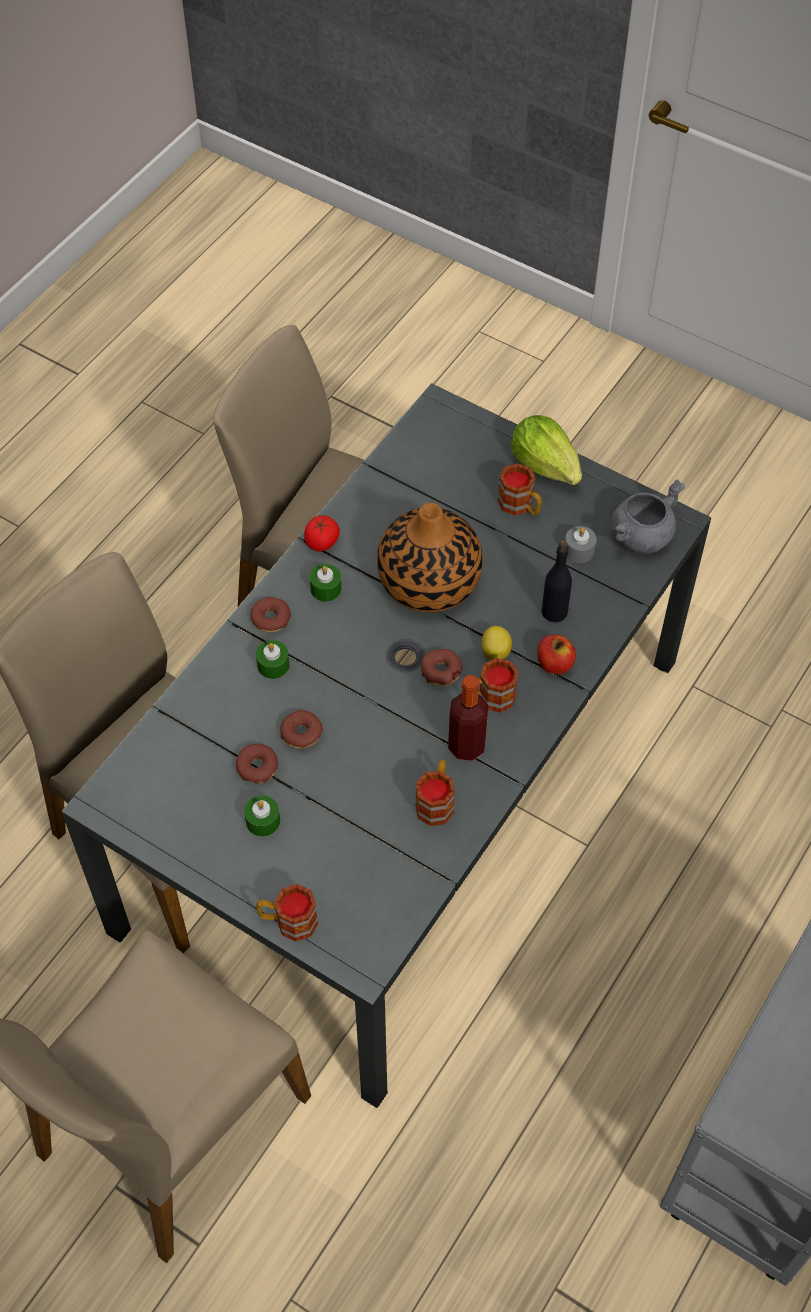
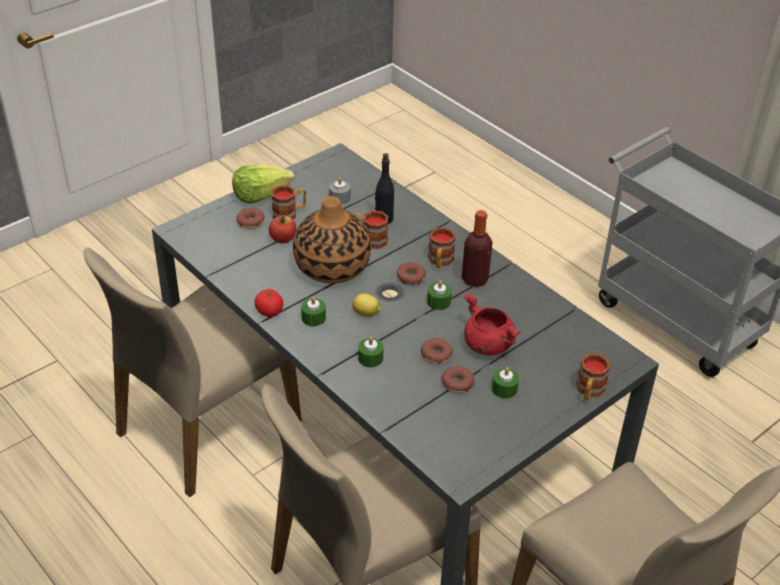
camera: 75 degrees left, 15 degrees down
(270, 619) = (327, 352): donut -> donut (250, 222)
(340, 785) = (487, 344): none -> red cooking pot
(404, 714) = (438, 302): none -> green candle
(436, 801) = (513, 302): mug -> mug (370, 239)
(495, 653) = (405, 251): lemon -> lemon (366, 314)
(554, 664) = (425, 228): apple -> apple (283, 238)
(641, 535) = (341, 171): grey cooking pot -> none

